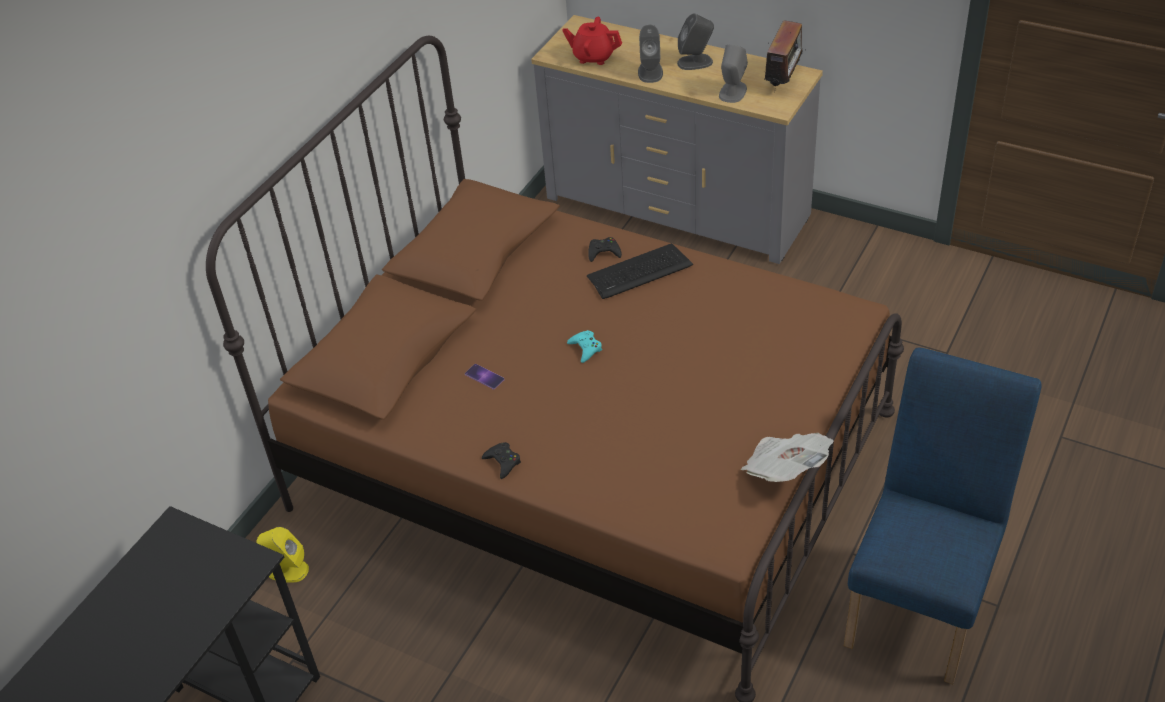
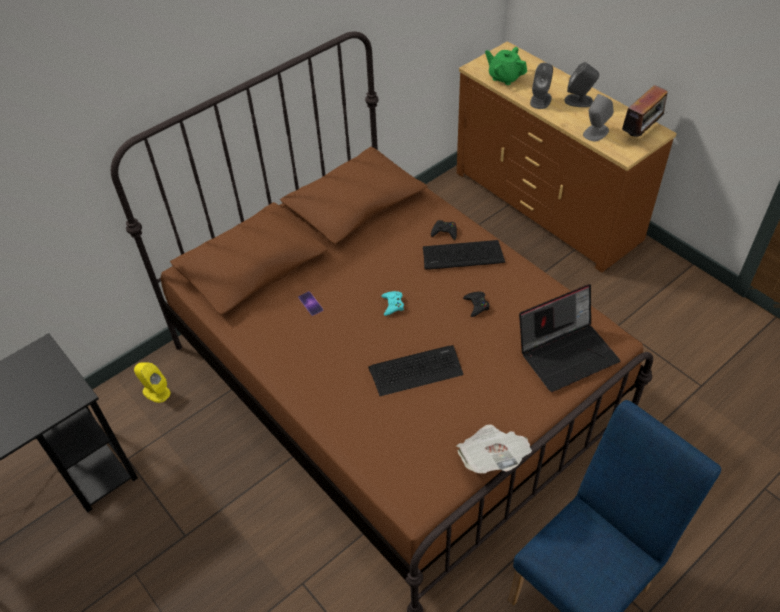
camera: 20 degrees right, 5 degrees up
(503, 462) = (288, 376): black game controller -> black game controller (476, 305)
(593, 57) = (504, 77): red teapot -> green teapot
(652, 409) = (416, 370): none -> keyboard
(677, 206) = (546, 205): grey dresser -> brown dresser
(812, 339) = (567, 353): none -> laptop

